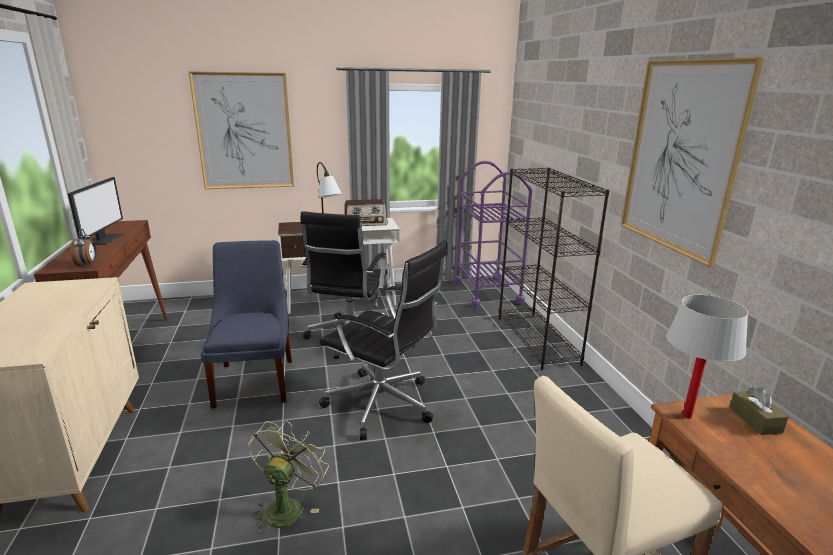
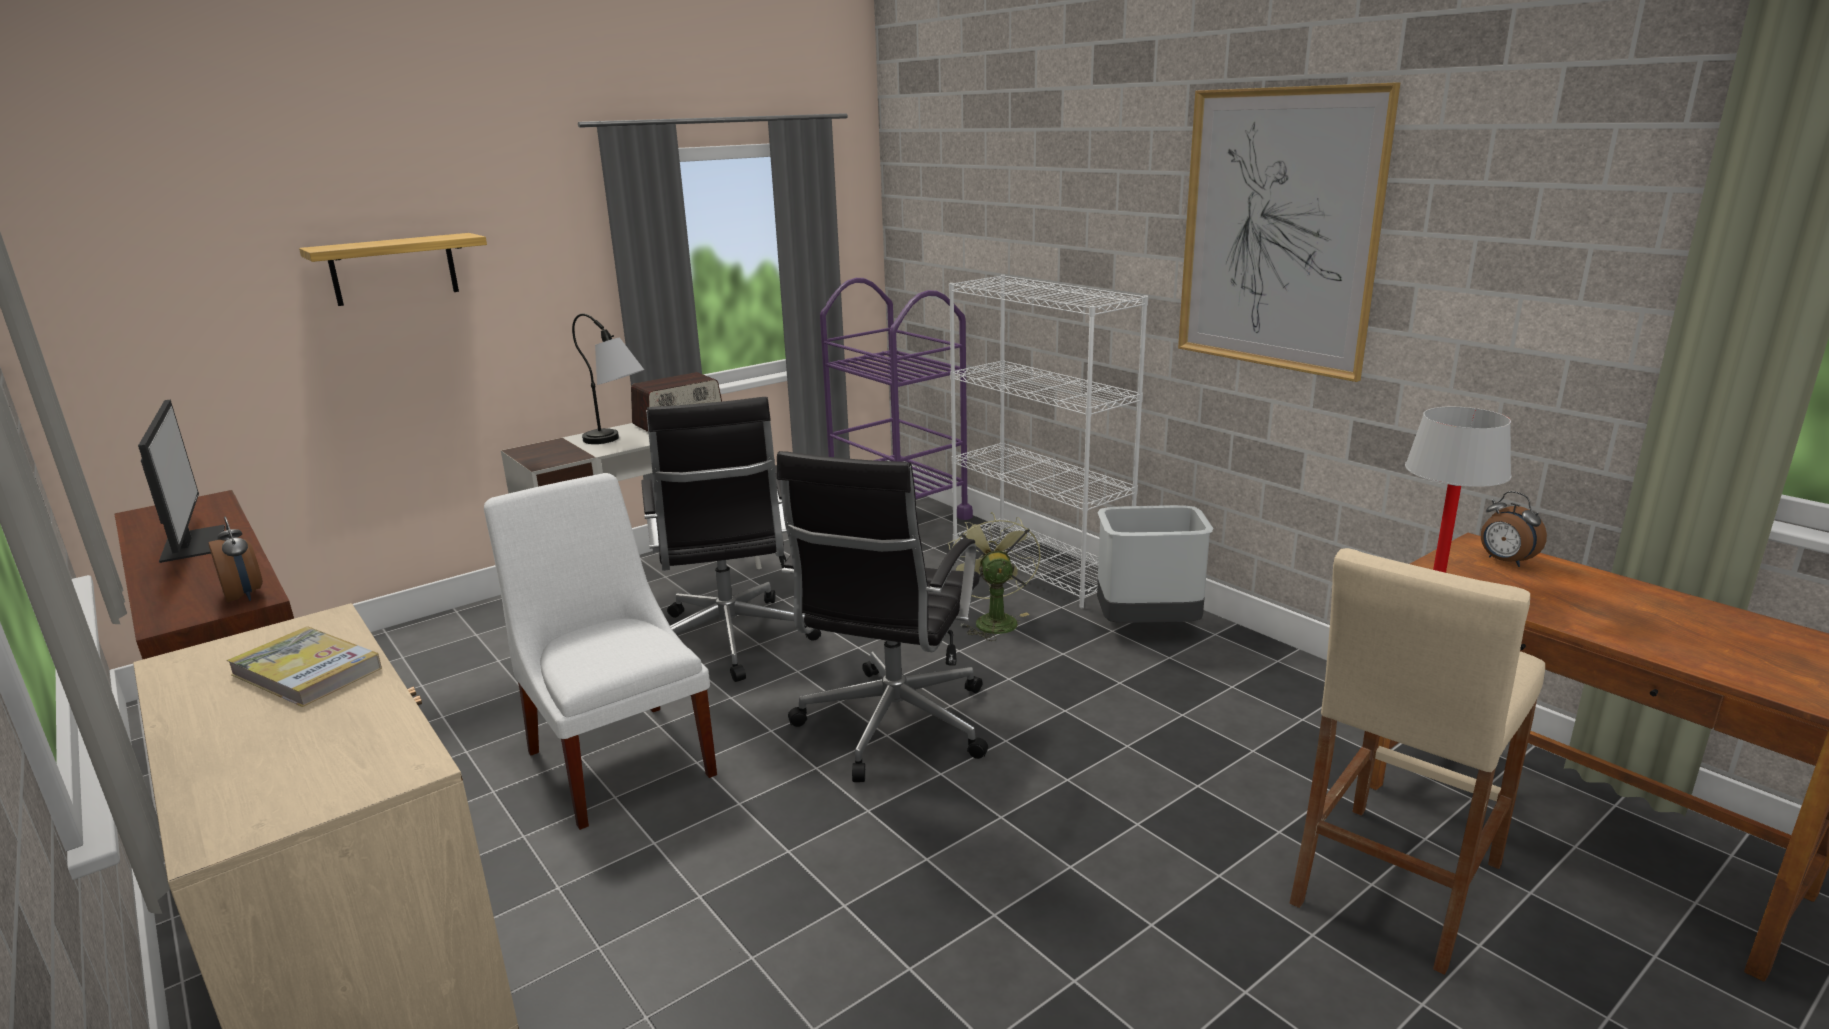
camera: 25 degrees left, 0 degrees up
(62, 302) = (307, 671): none -> book
(244, 131) = (394, 269): picture -> shelf
(255, 380) = (619, 757): blue chair -> white chair
(287, 506) = (879, 923): green fan -> green fan (992, 620)
(383, 405) = (891, 727): black office chair -> black office chair turned 105 degrees clockwise
(537, 340) = (1040, 567): black bookcase -> white bookcase
(570, 392) = (1146, 628): none -> grey trash can
(755, 420) = (1505, 561): brown tissue box -> alarm clock

